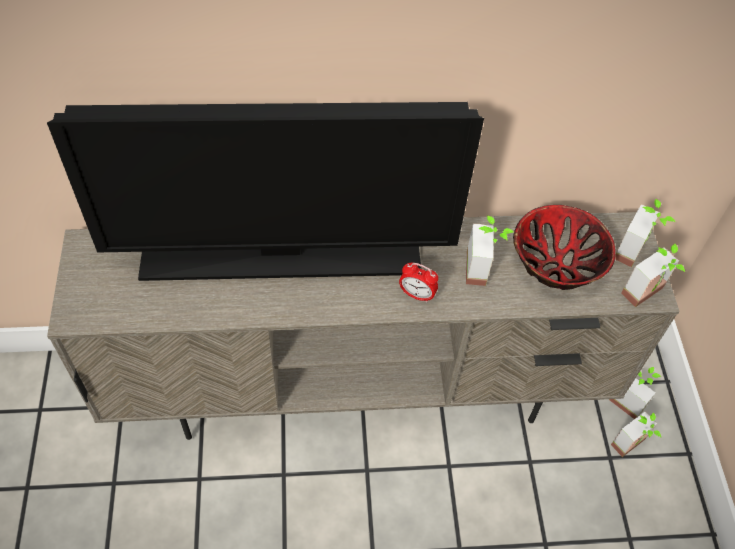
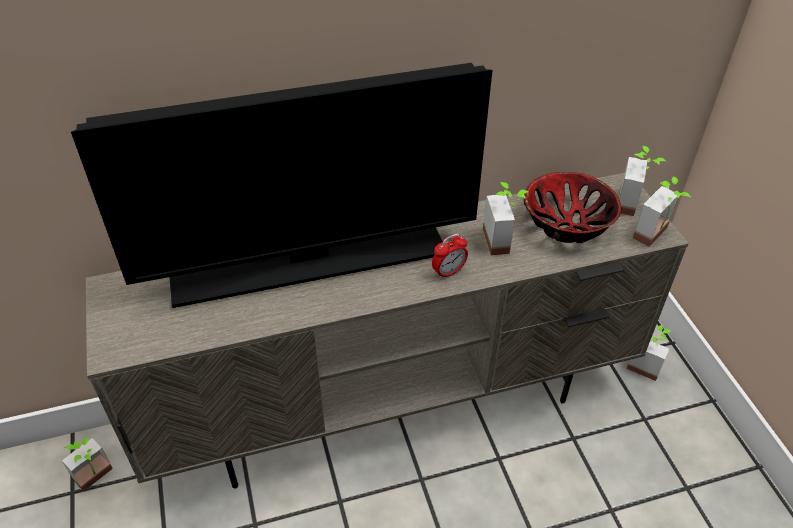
camera: 10 degrees left, 10 degrees down
(417, 295) = (448, 272): alarm clock -> alarm clock turned 45 degrees counterclockwise
(632, 447) = (661, 405): potted plant -> potted plant (97, 479)

